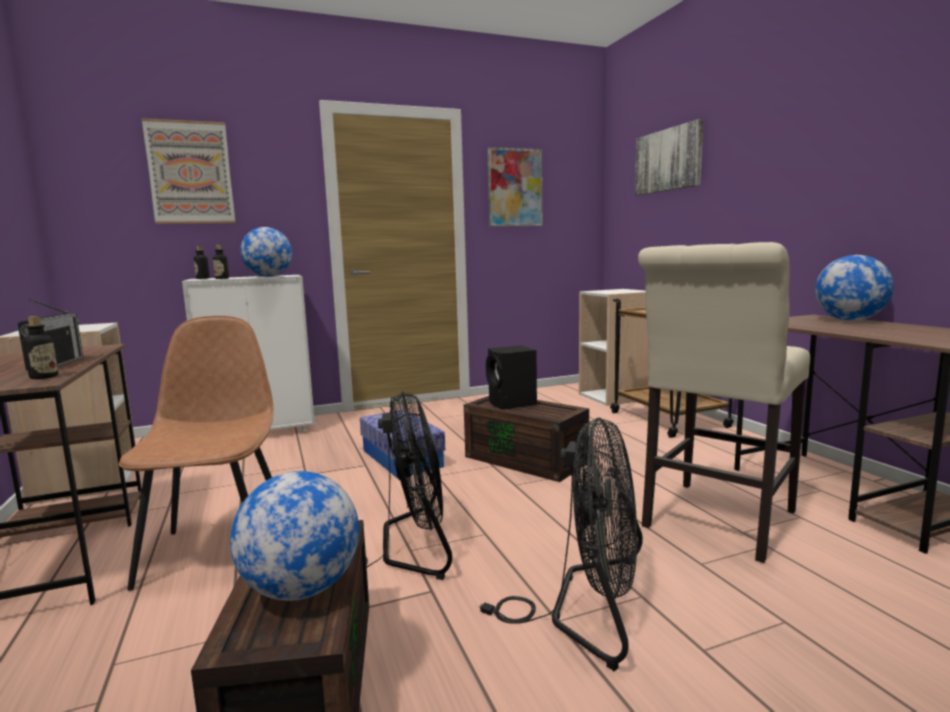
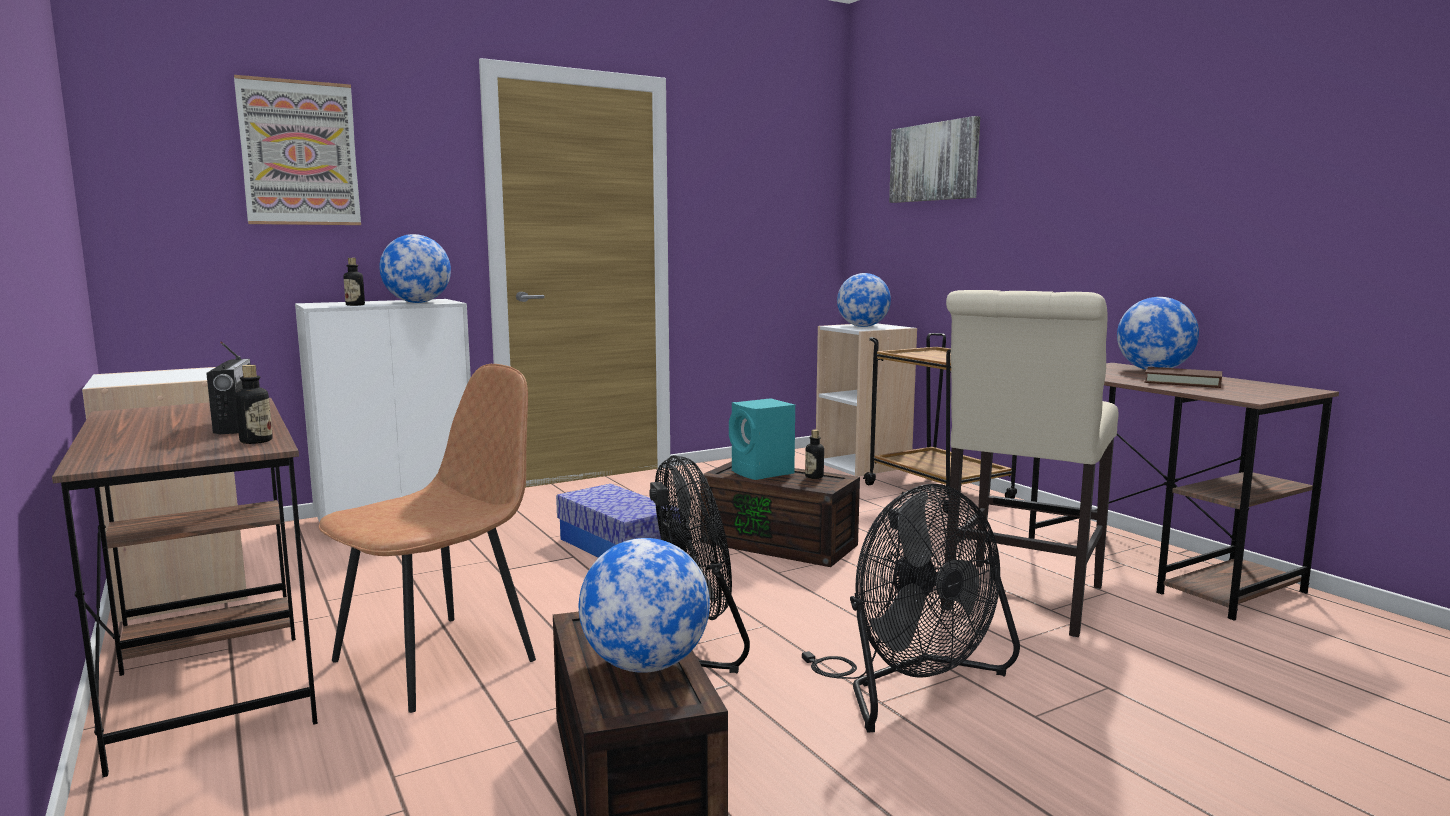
camera: 10 degrees left, 0 degrees up
(202, 278) = (320, 303): bottle -> bottle (814, 476)
(218, 550) = (439, 659): brown chair -> brown chair turned 60 degrees clockwise
(512, 404) = (763, 473): black speaker -> turquoise speaker
(515, 188) = (733, 185): picture -> none
(586, 605) = (905, 686): black fan -> black fan turned 45 degrees clockwise
(613, 291) = (862, 326): none -> globe
(875, 329) = (1182, 382): none -> brown book

